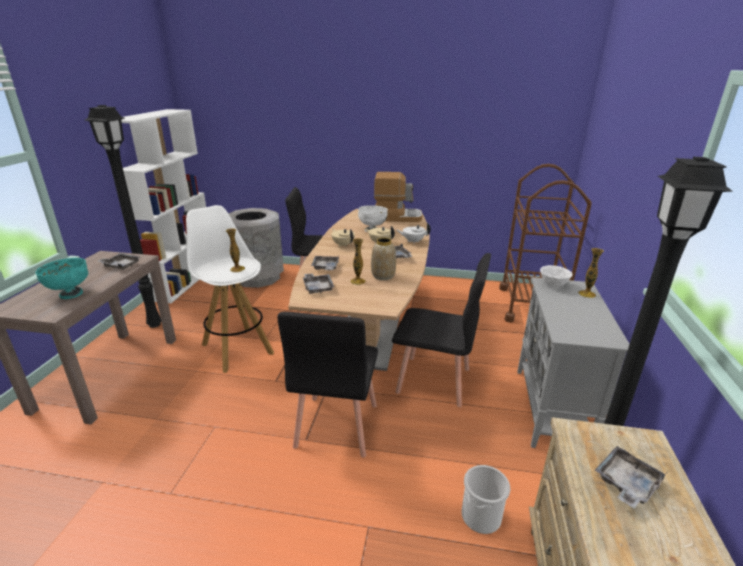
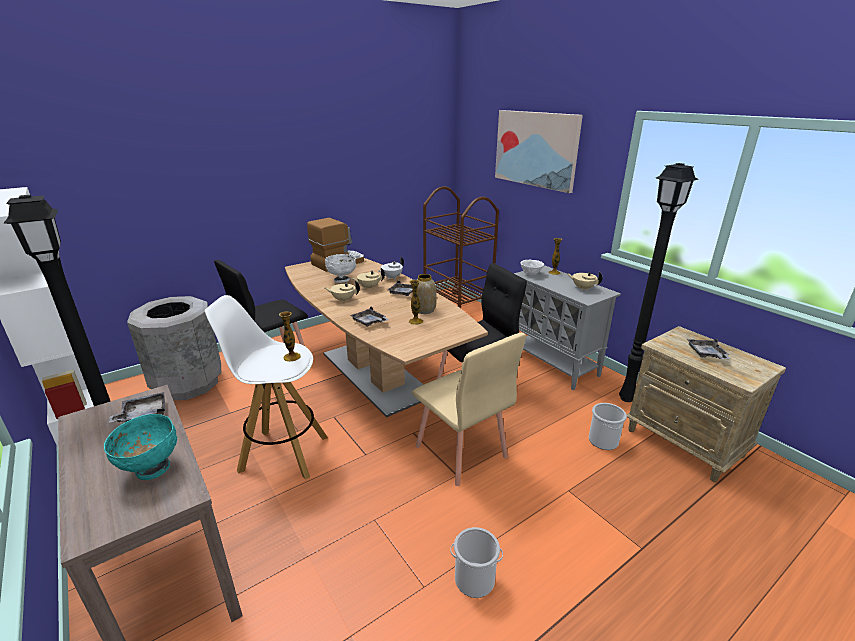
camera: 45 degrees left, 0 degrees up
(198, 519) = (474, 579): none -> bucket
(318, 287) = (397, 338): grey tray -> none
(336, 426) = (461, 452): black chair -> beige chair
(588, 323) = (582, 288): none -> beige teapot
(636, 127) = (536, 149): none -> picture

